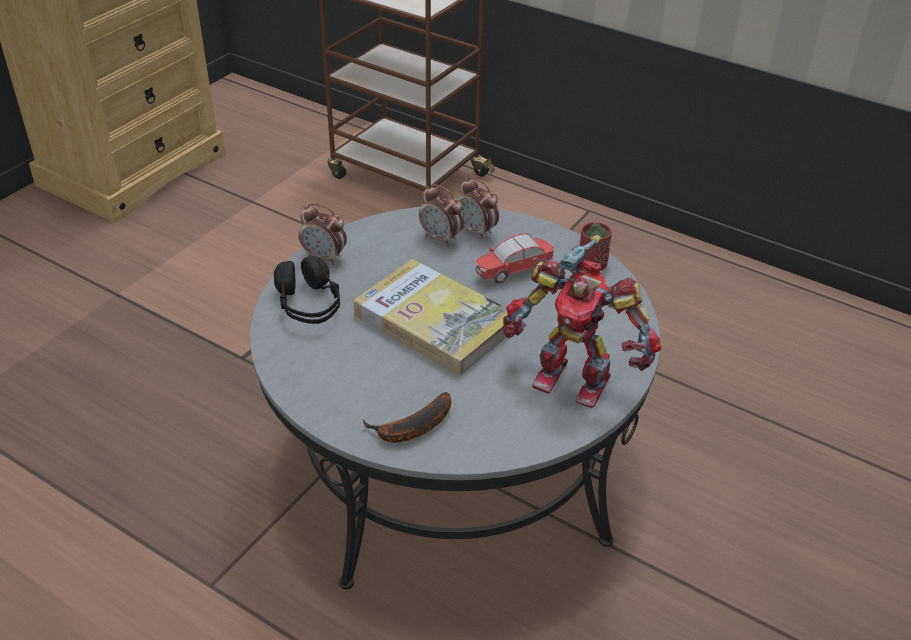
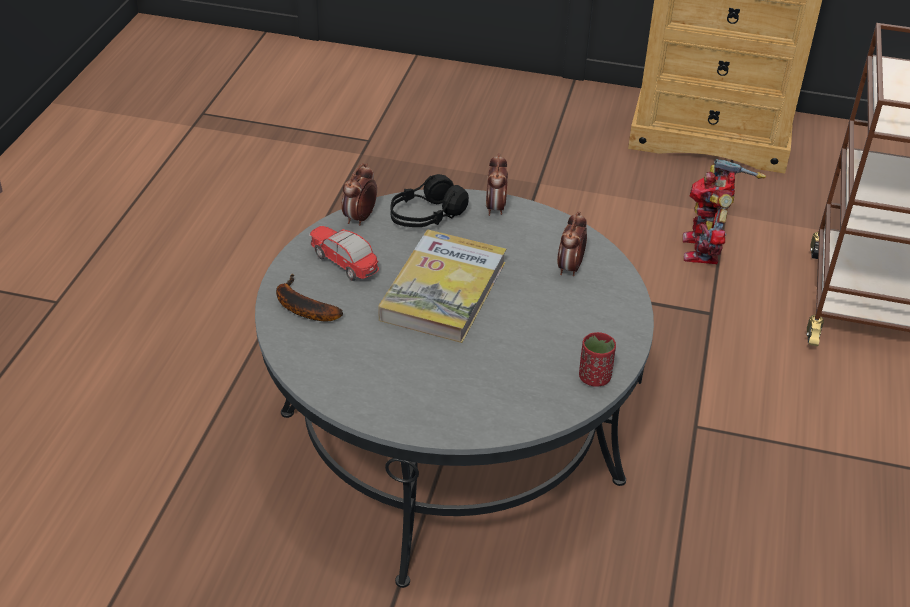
camera: 70 degrees right, 0 degrees up
(477, 231) = (597, 288): alarm clock -> alarm clock (360, 218)
(514, 271) = (548, 325): toy car -> toy car (344, 264)
(573, 378) = (408, 392): toy robot -> toy robot (704, 249)

